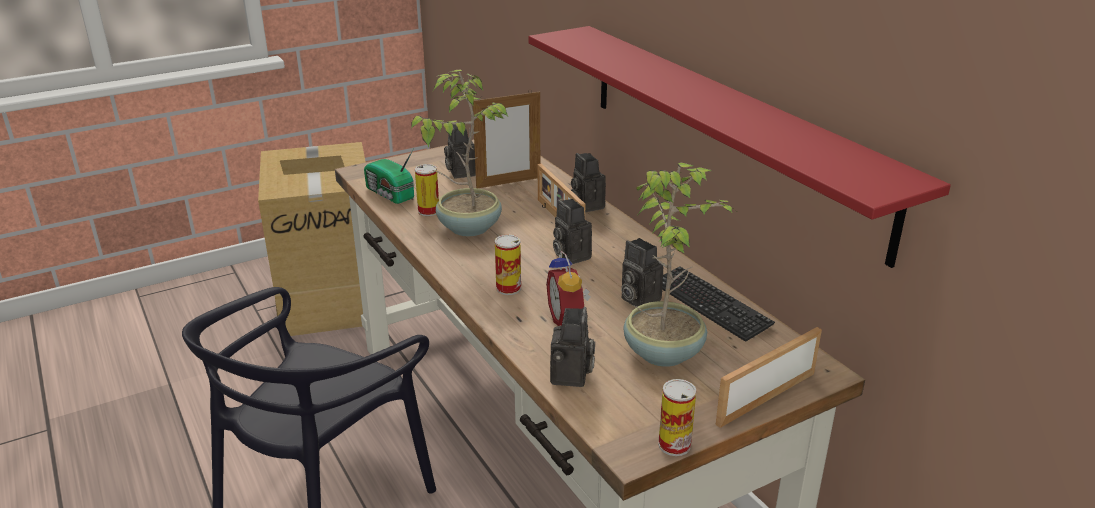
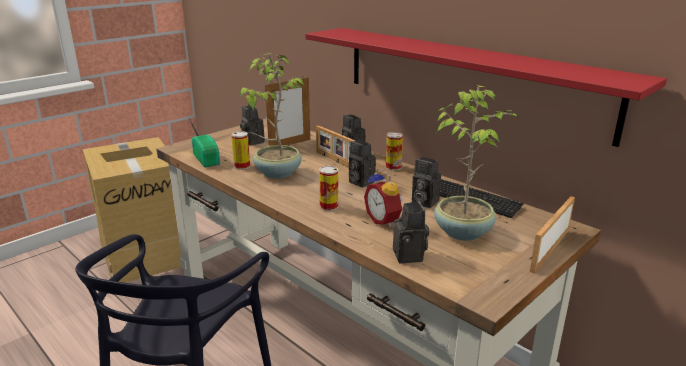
camera: 15 degrees left, 5 degrees down
(389, 194) = (207, 159): radio -> radio turned 150 degrees counterclockwise
(674, 445) = (512, 289): can -> can (393, 167)

